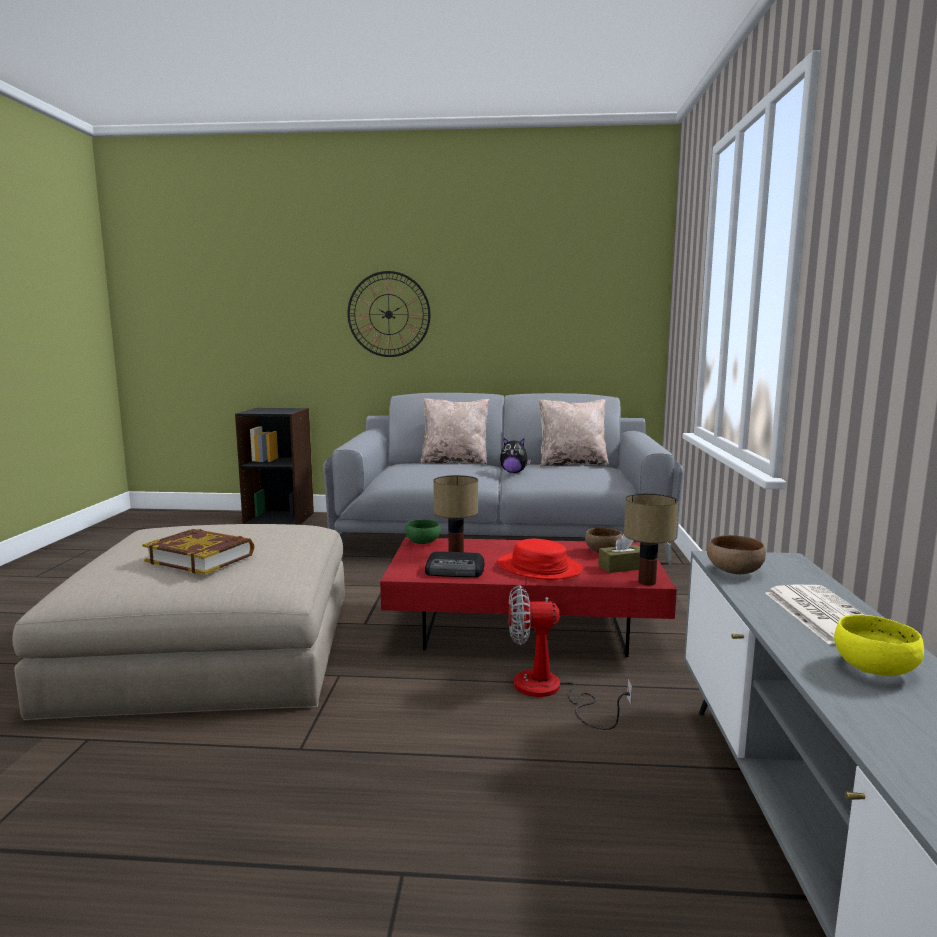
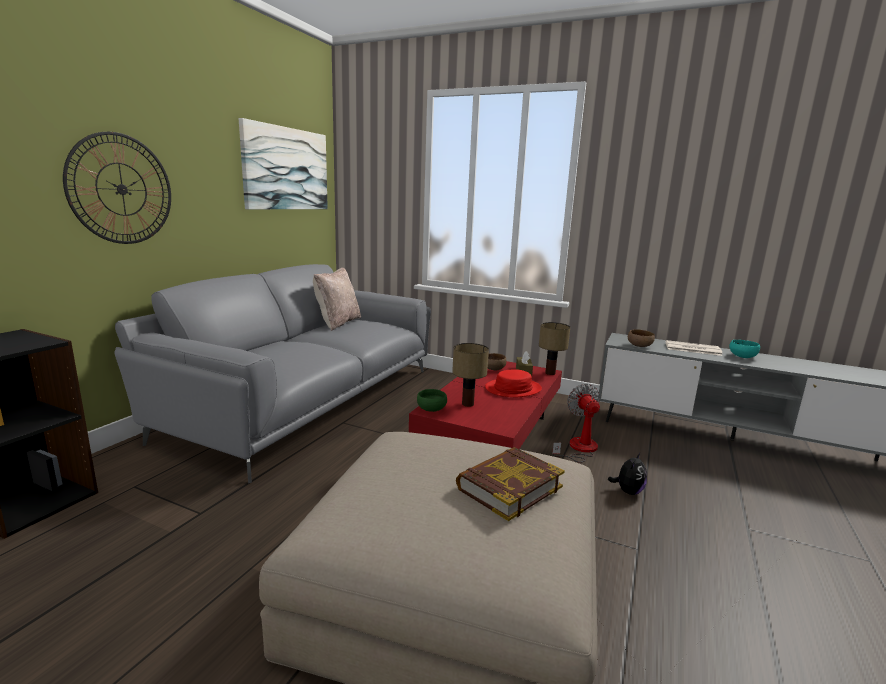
camera: 70 degrees left, 5 degrees up
(455, 462) = (263, 346): beige pillow -> none
(455, 571) = (506, 411): radio -> none
(514, 472) = (337, 340): plush toy -> plush toy (628, 491)
(550, 692) = (578, 449): fan -> fan turned 150 degrees clockwise
(578, 285) = (286, 169): none -> picture
(873, 668) = (741, 356): yellow bowl -> turquoise bowl

